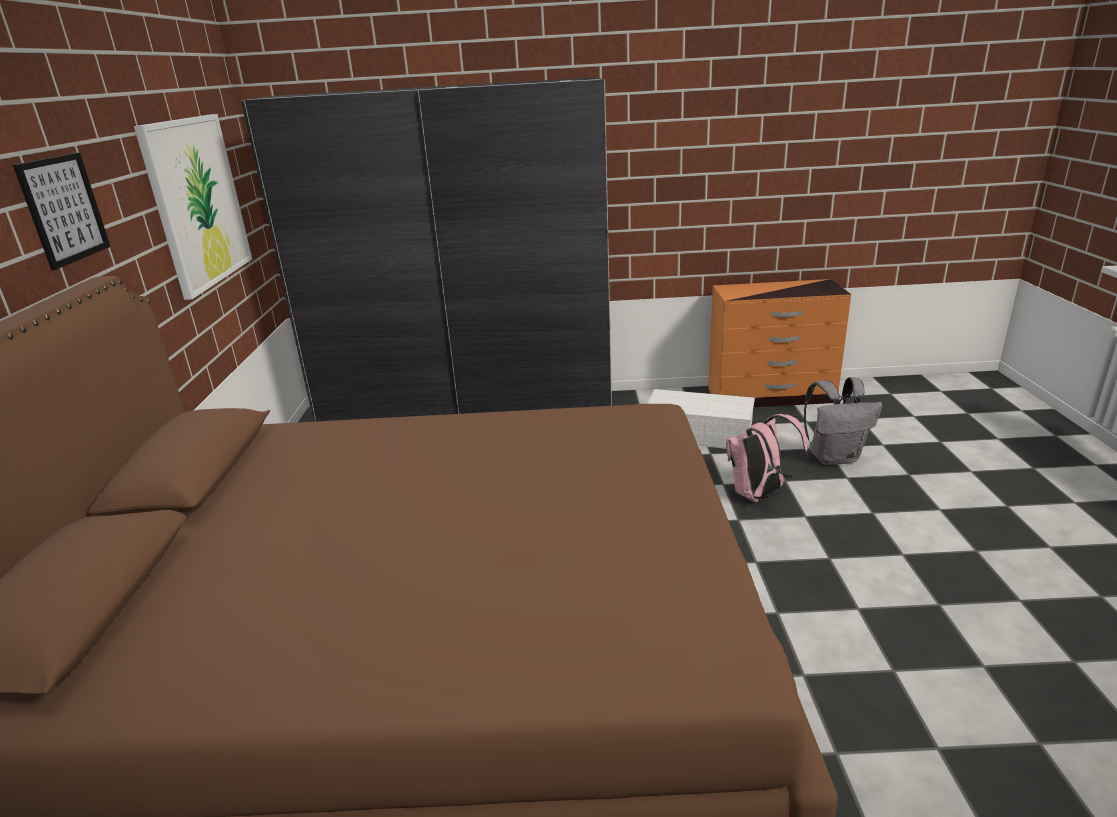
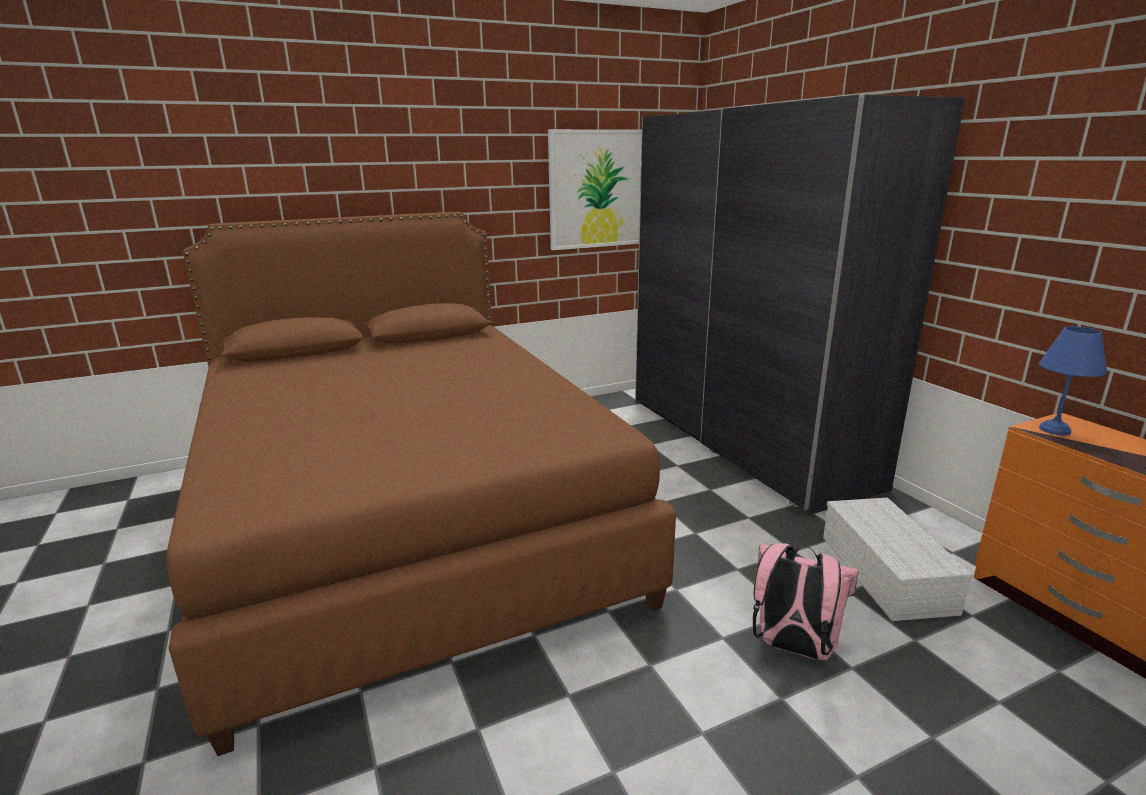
camera: 65 degrees right, 5 degrees down
(64, 209) = (456, 170): picture -> none
(737, 294) = (1055, 429): none -> blue table lamp
(834, 457) = (979, 716): grey backpack -> none

